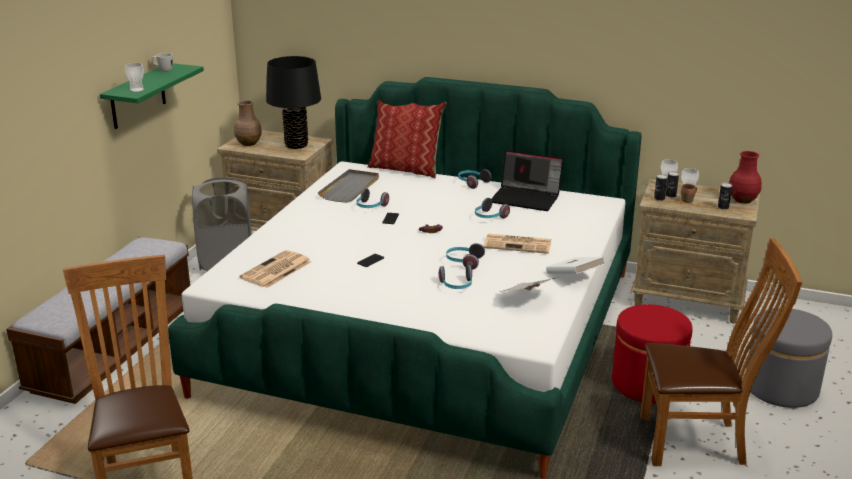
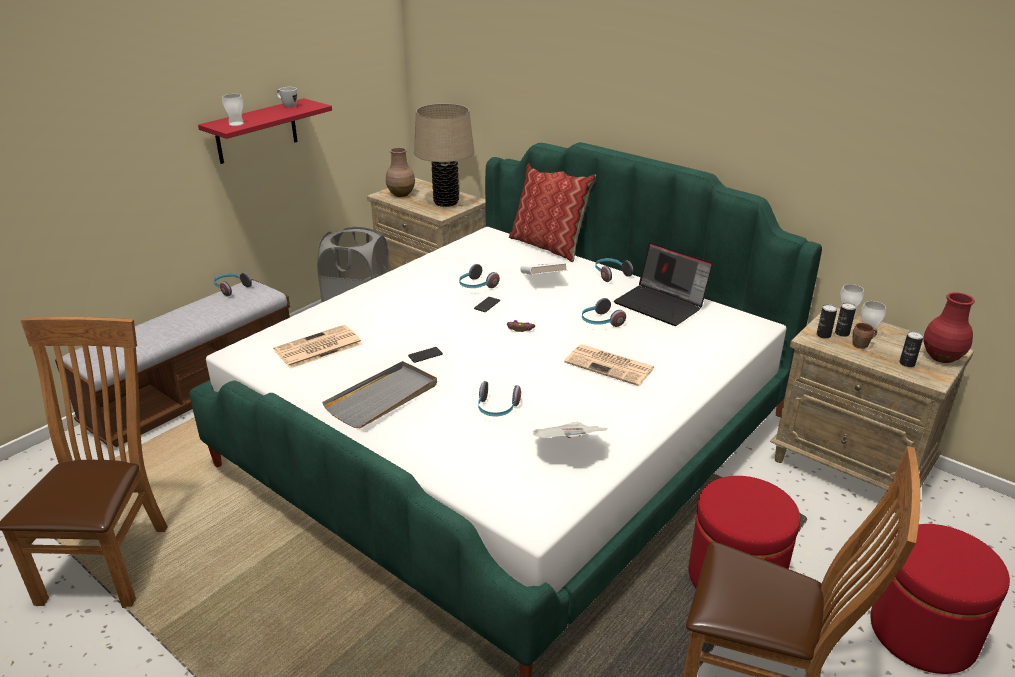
camera: 20 degrees right, 5 degrees up
(138, 96) = (256, 131): green shelf -> red shelf
(296, 145) = (446, 202): black table lamp -> beige table lamp
(350, 188) = (472, 260): grey tray -> grey tray (383, 398)
(463, 262) = (528, 377): headphones -> headphones (231, 288)
(574, 277) = (649, 426): white book -> white book (542, 279)
(781, 388) = (922, 633): grey ottoman -> red ottoman

